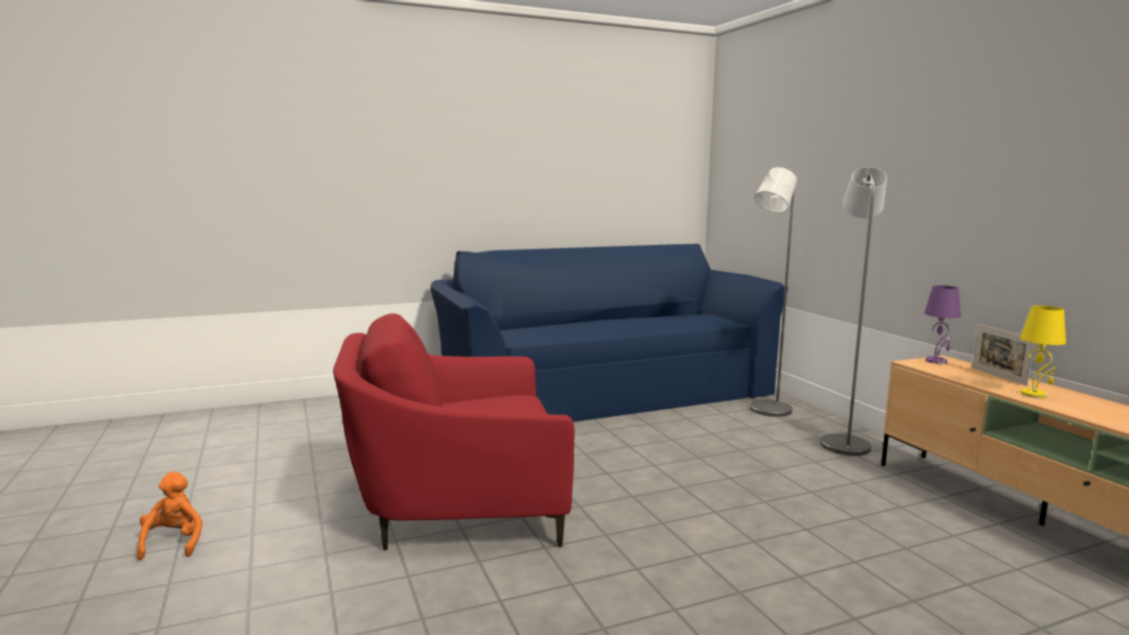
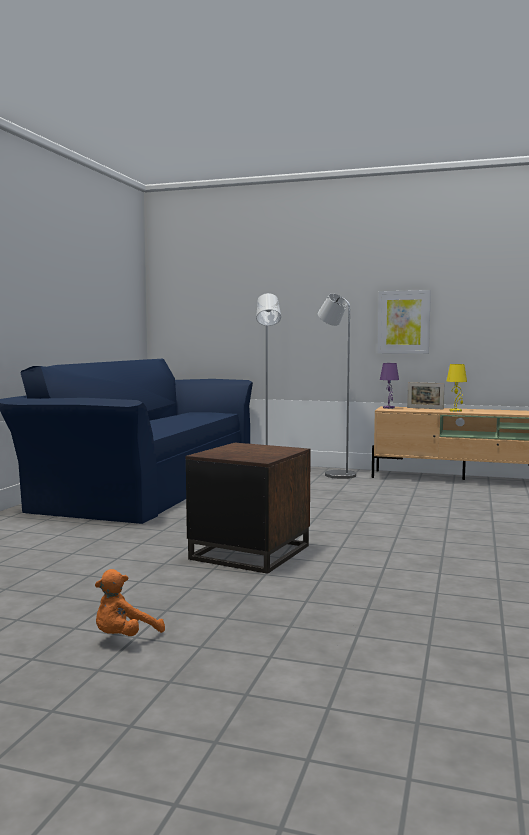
camera: 50 degrees left, 5 degrees down
(173, 543) = (124, 637): orange plush toy -> orange plush toy turned 75 degrees counterclockwise
(457, 508) = (249, 552): red armchair -> brown side table
(996, 217) = (403, 322): none -> picture

